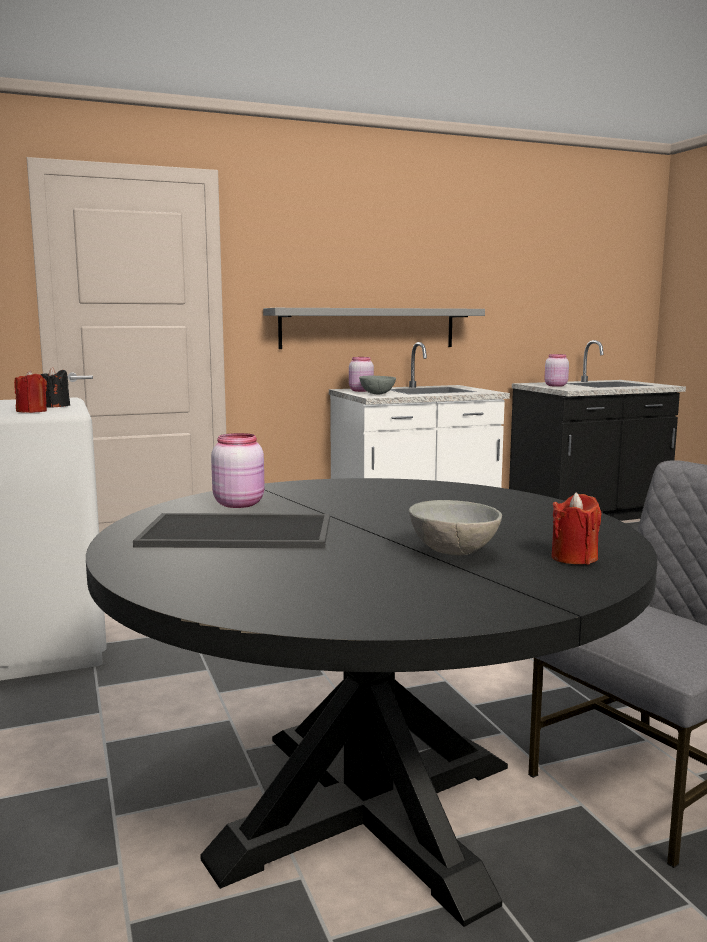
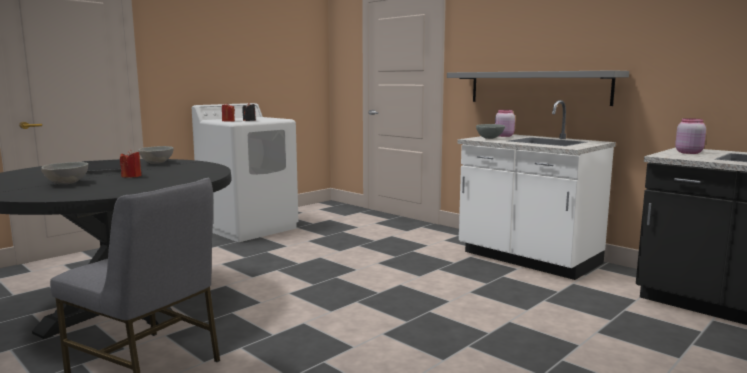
camera: 65 degrees right, 0 degrees up
(239, 503) = (157, 163): pink jar -> grey bowl
(574, 558) = (51, 193): red candle -> red candle (131, 176)

